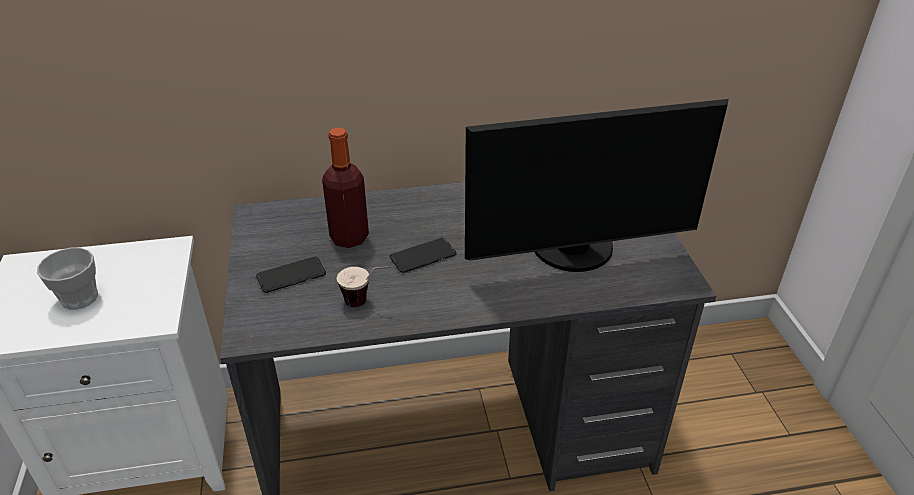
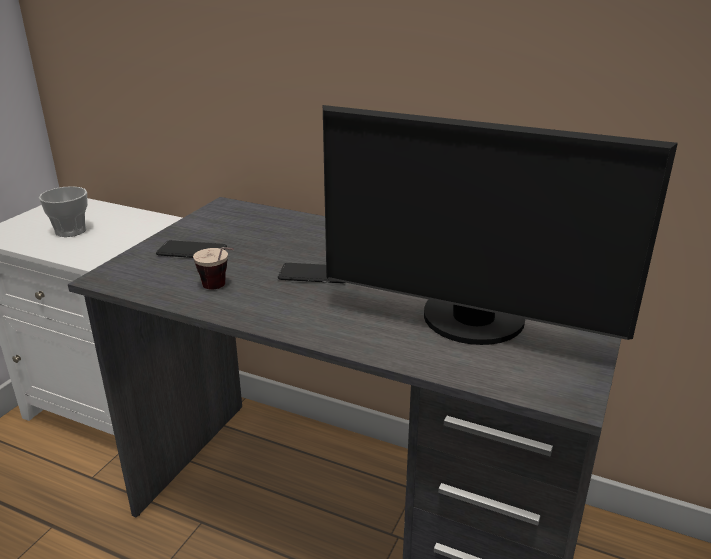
camera: 35 degrees right, 10 degrees down
(349, 237) = (272, 242): bottle -> none

